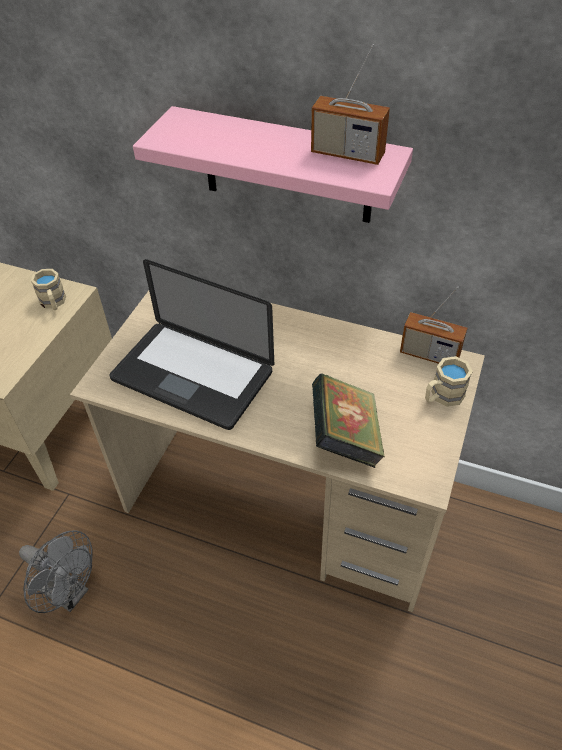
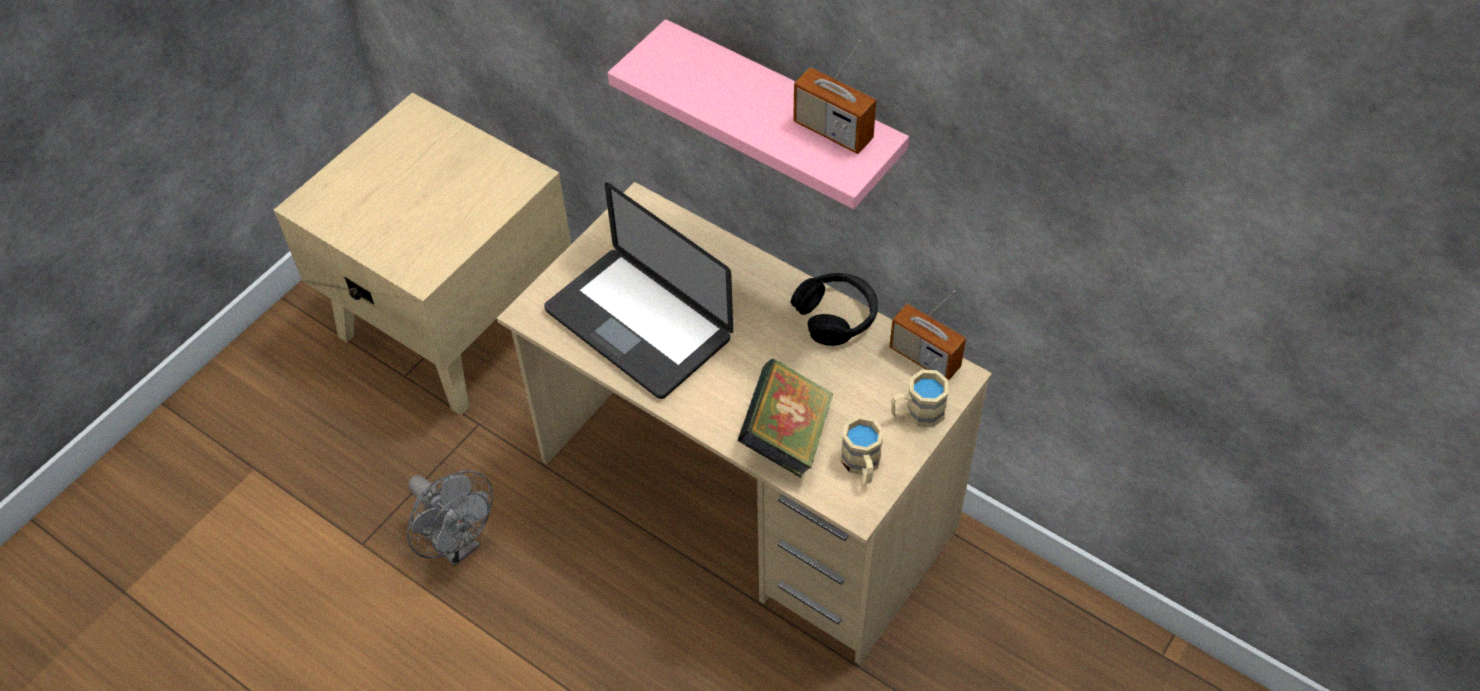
camera: 15 degrees right, 5 degrees up
(54, 303) = (502, 185): beige mug -> beige mug (862, 465)
(349, 338) = (836, 316): none -> black headphones

